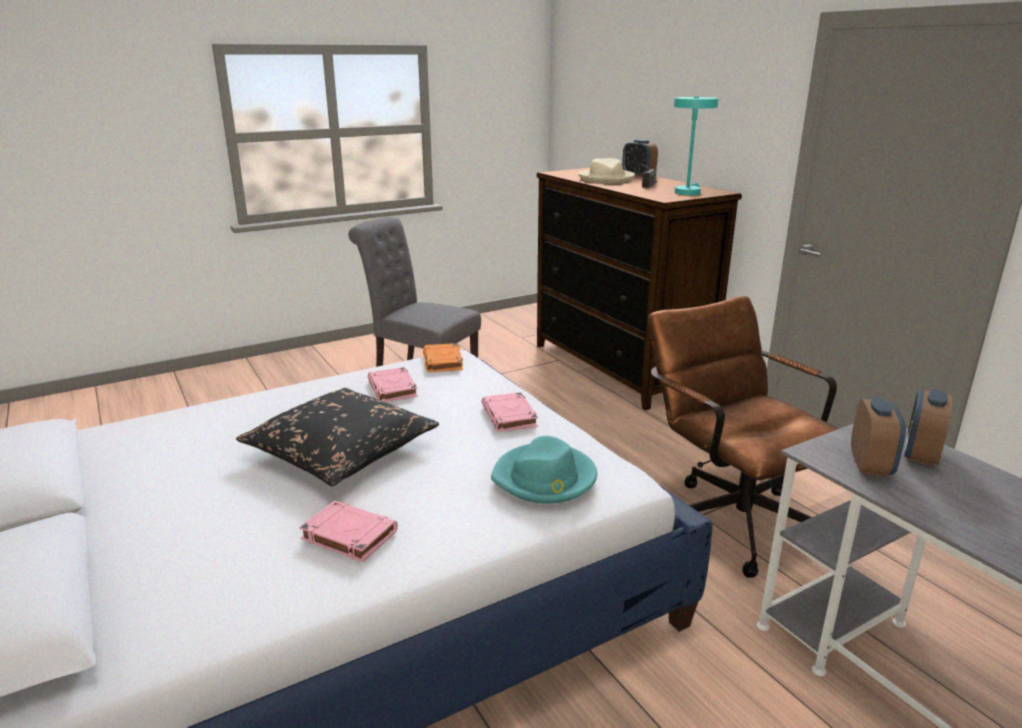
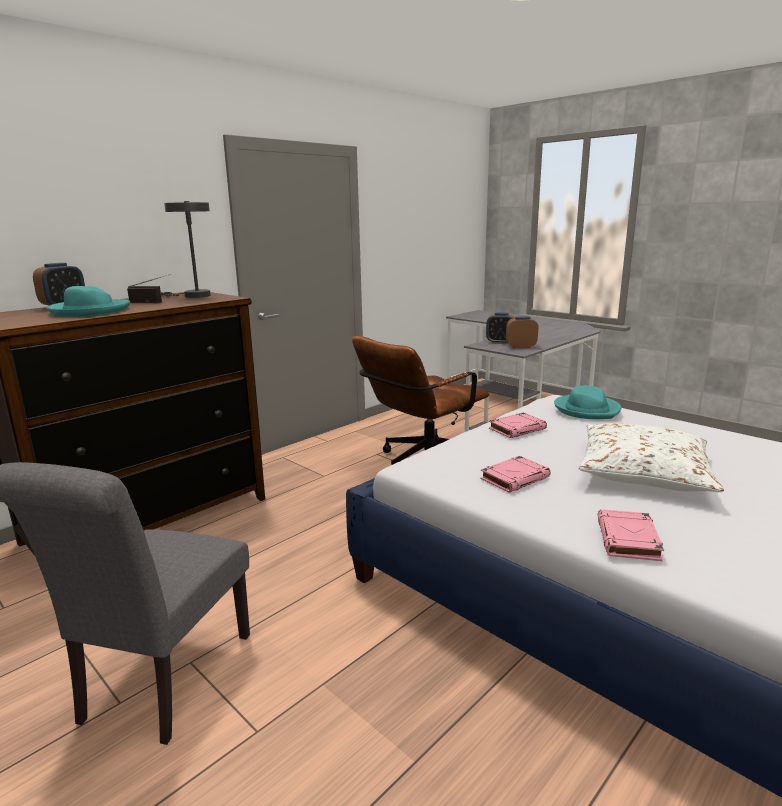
camera: 105 degrees left, 5 degrees down
(341, 451) = (644, 472): black pillow -> white pillow
(348, 535) = (719, 446): pink book -> pink book (628, 540)
(443, 362) = (431, 468): orange book -> none
(606, 179) = (89, 311): beige hat -> turquoise hat
(687, 192) = (192, 296): turquoise table lamp -> grey table lamp

